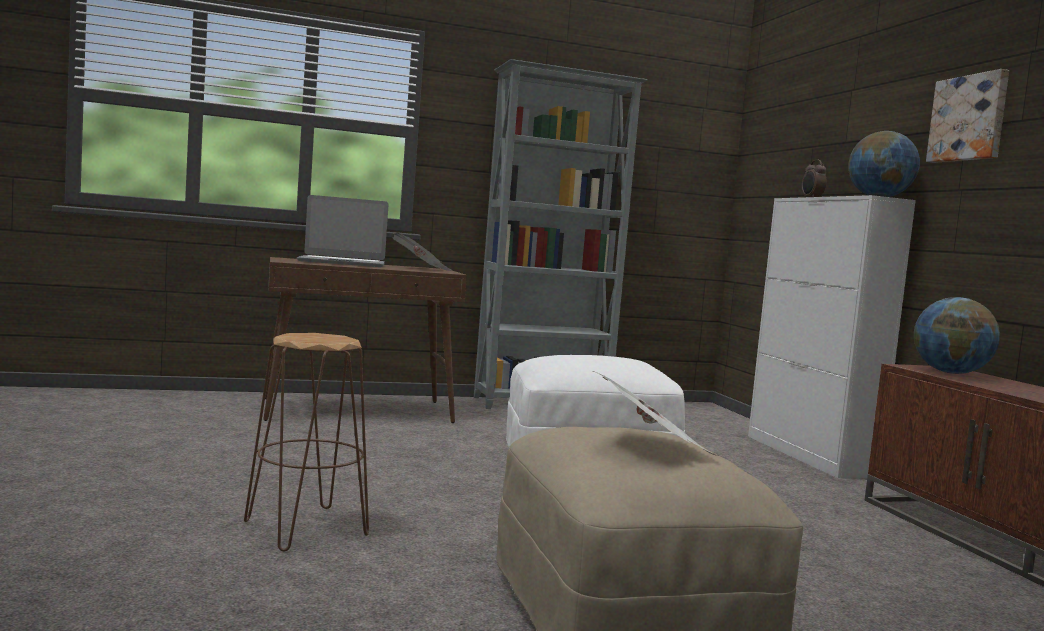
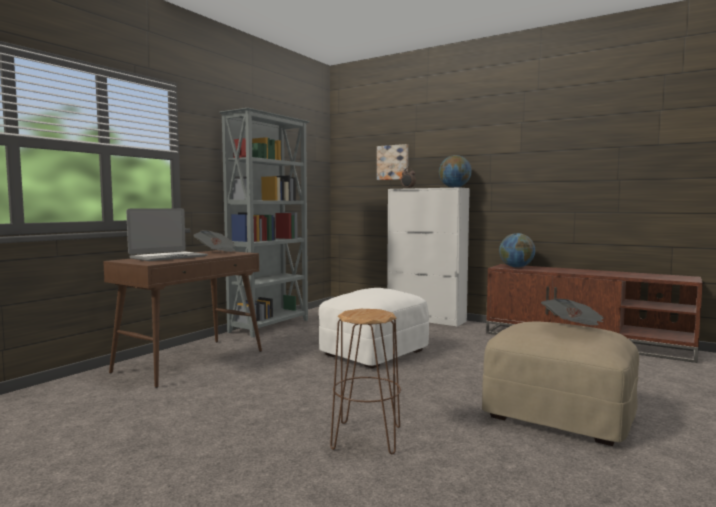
camera: 40 degrees left, 0 degrees up
(969, 118) = (492, 150): picture -> picture (393, 162)

